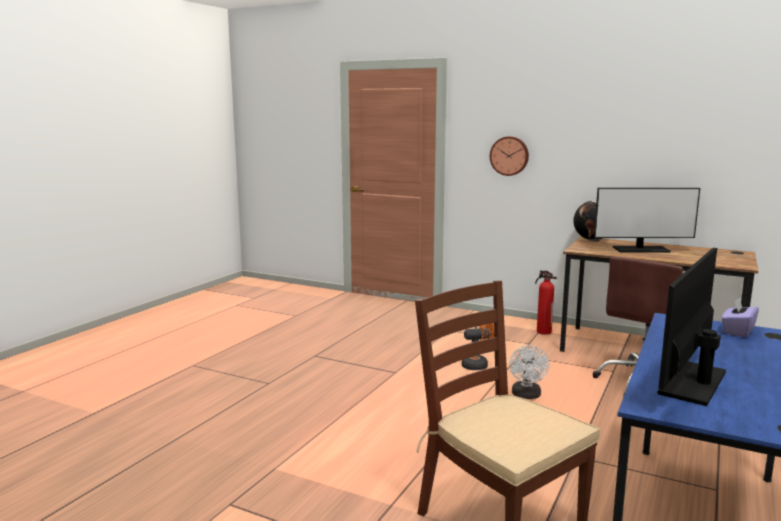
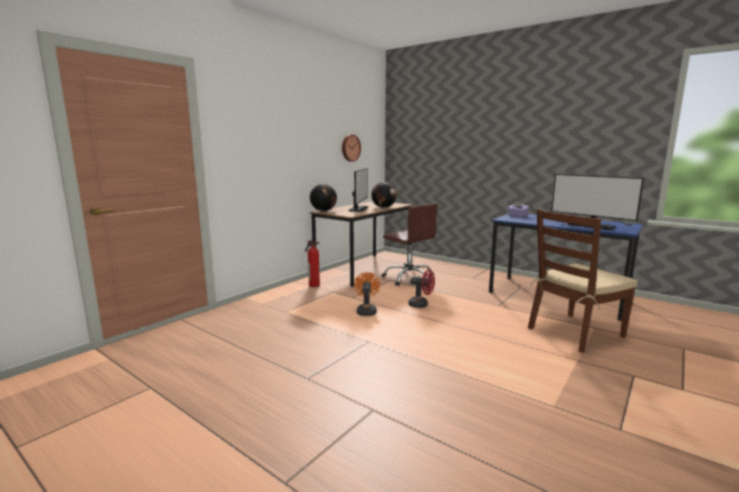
camera: 80 degrees left, 0 degrees up
(509, 156) = (258, 156): wall clock -> wall clock (350, 148)
(526, 396) = (421, 305): white fan -> red fan
(679, 258) = (384, 207): none -> globe

